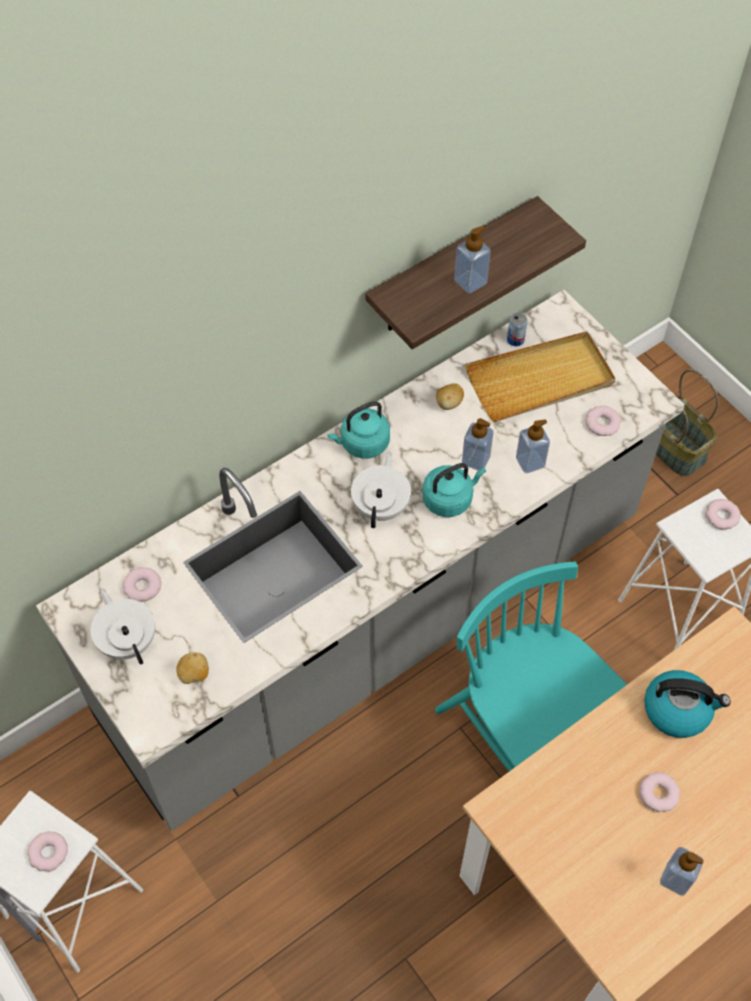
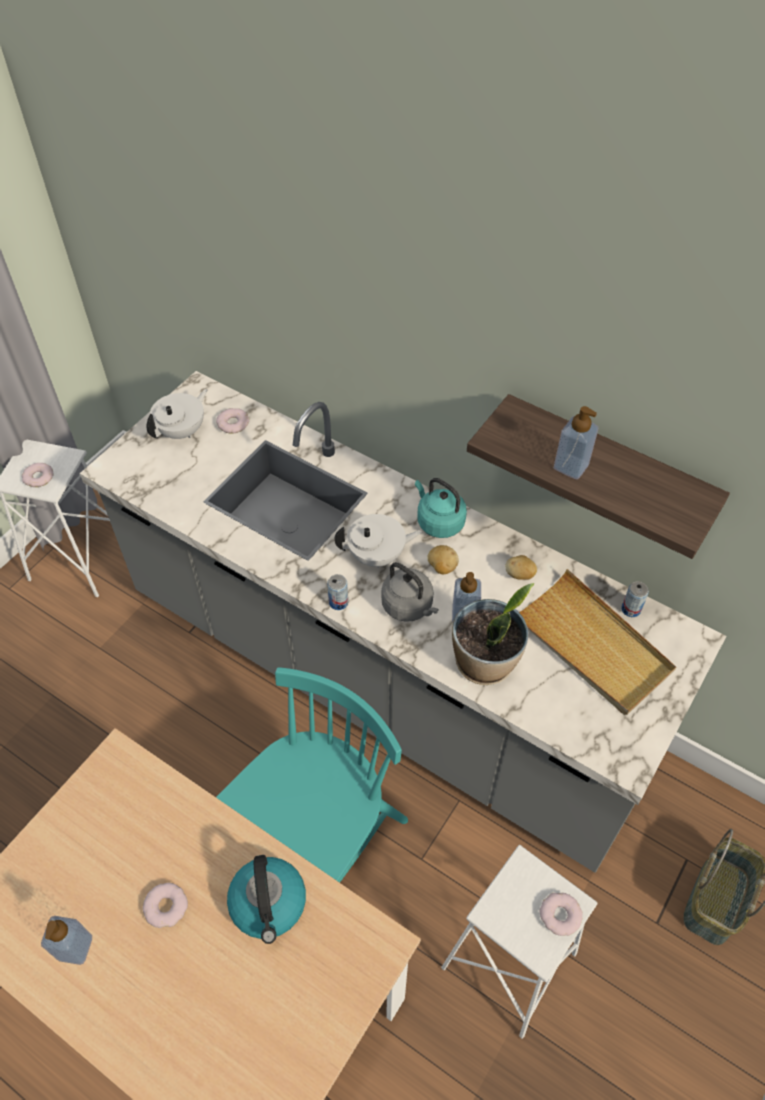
camera: 70 degrees right, 5 degrees down
(194, 674) = (164, 480): potato -> potato (442, 567)
(423, 554) = (338, 602): none -> can
(450, 499) = (409, 606): turquoise kettle -> grey kettle
(530, 462) = (485, 663): soap dispenser -> potted plant
(602, 423) = (568, 718): donut -> none

